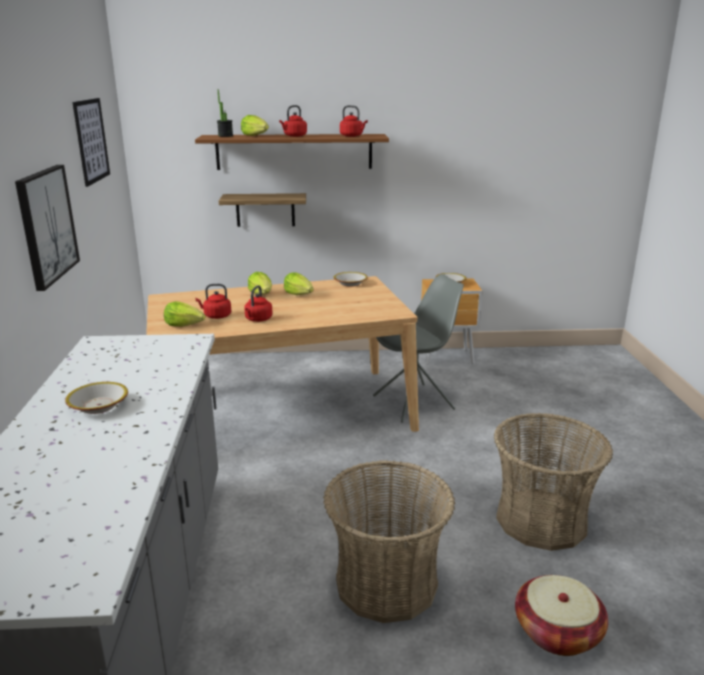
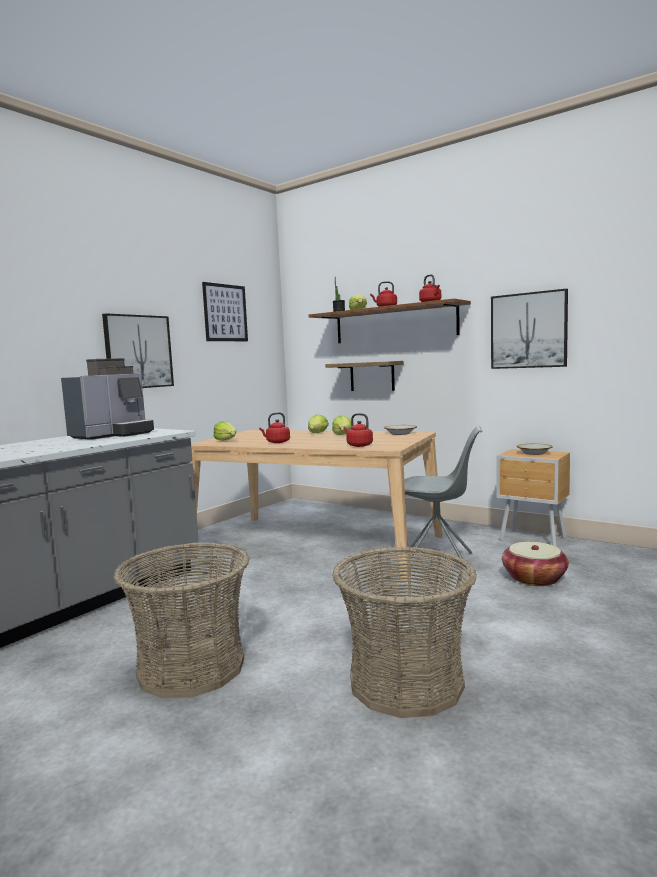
camera: 40 degrees right, 15 degrees down
(99, 405) = (46, 444): bowl -> none
(126, 362) = (113, 435): none -> coffee machine
(216, 316) = (257, 439): red kettle -> red kettle (358, 445)
(441, 168) = (528, 330): none -> picture
(557, 632) = (252, 773): basket -> basket (534, 578)

